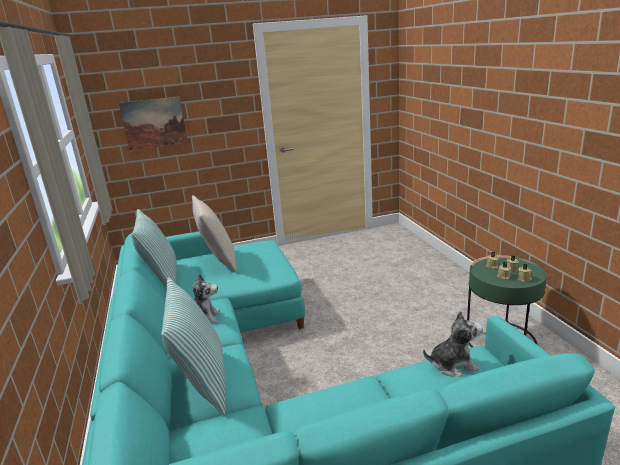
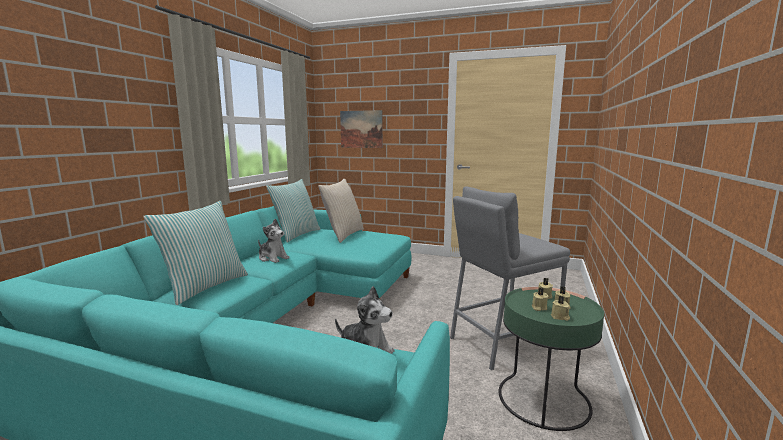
camera: 35 degrees right, 10 degrees down
(427, 311) = (501, 342): none -> grey stool

